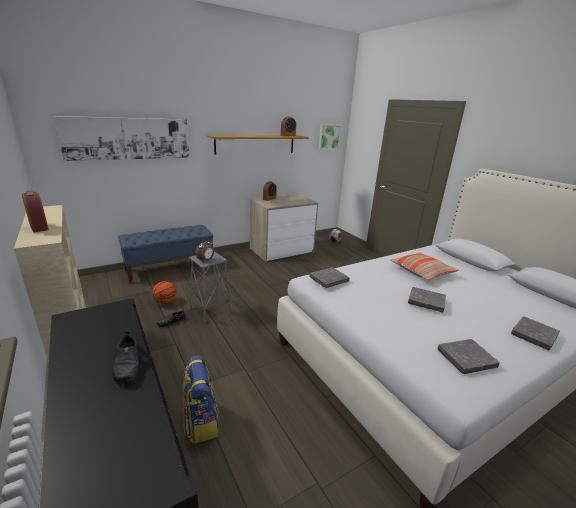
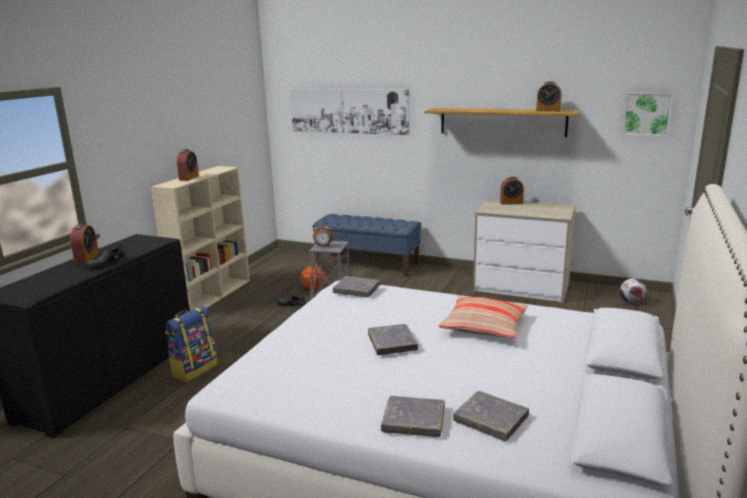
camera: 55 degrees right, 5 degrees down
(75, 375) = (87, 259): none -> alarm clock
(466, 358) = (293, 384): grey book -> grey book (491, 419)

